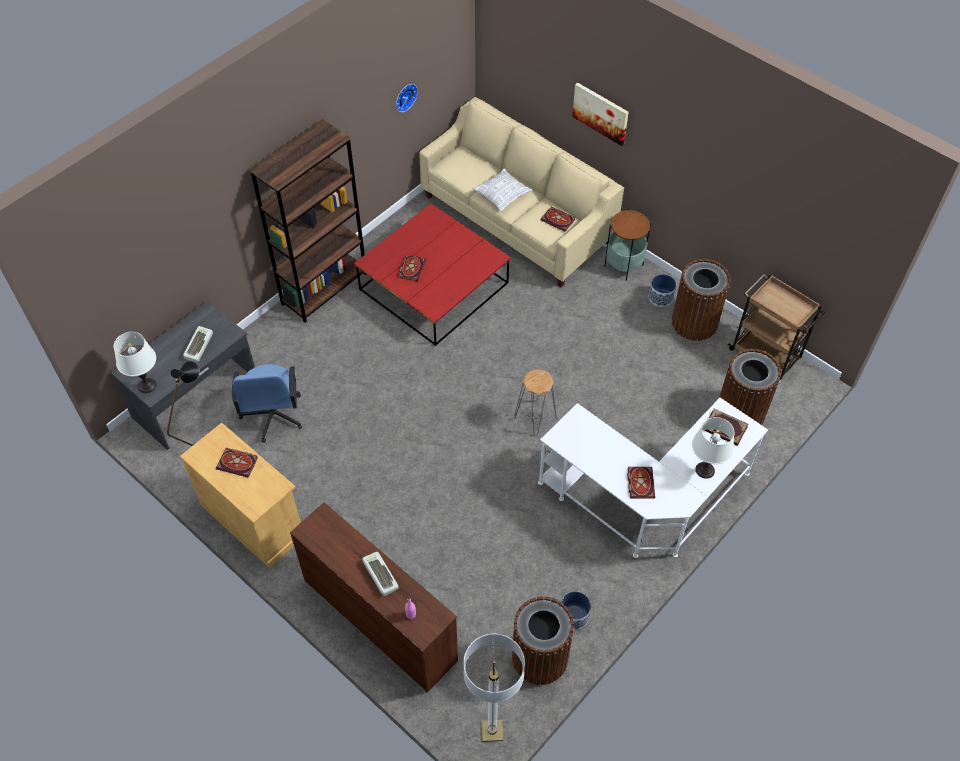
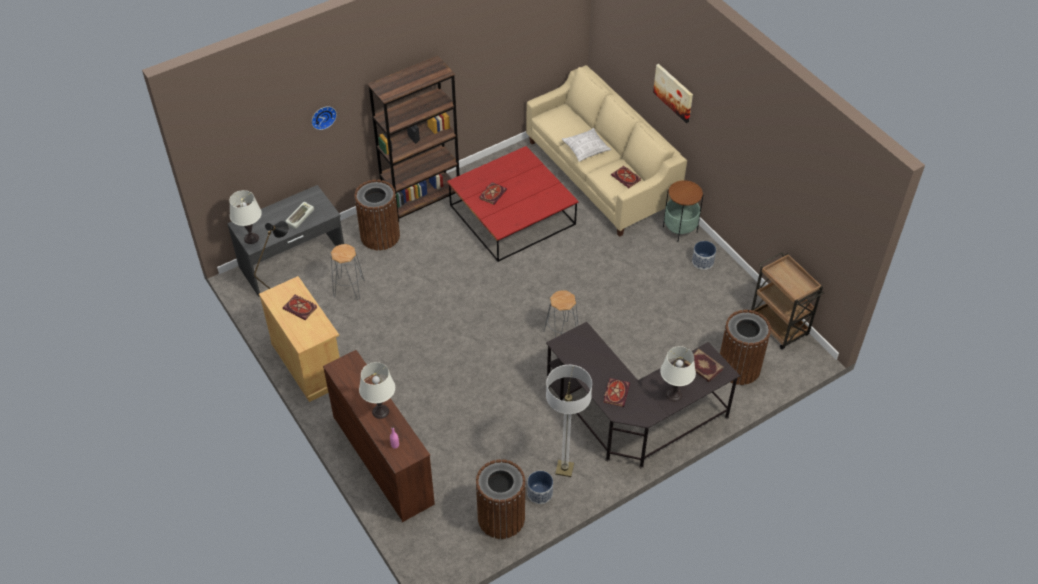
camera: 15 degrees right, 5 degrees down
(273, 416) = (348, 288): blue office chair -> grey stool
(379, 575) = (380, 411): keyboard -> white table lamp
(404, 96) = (517, 52): wall clock -> wall clock (323, 116)
(492, 731) = (444, 562): floor lamp -> floor lamp (564, 469)
(647, 499) = (633, 418): white desk -> black desk
(694, 322) = (725, 287): brown trash can -> brown trash can (380, 236)

